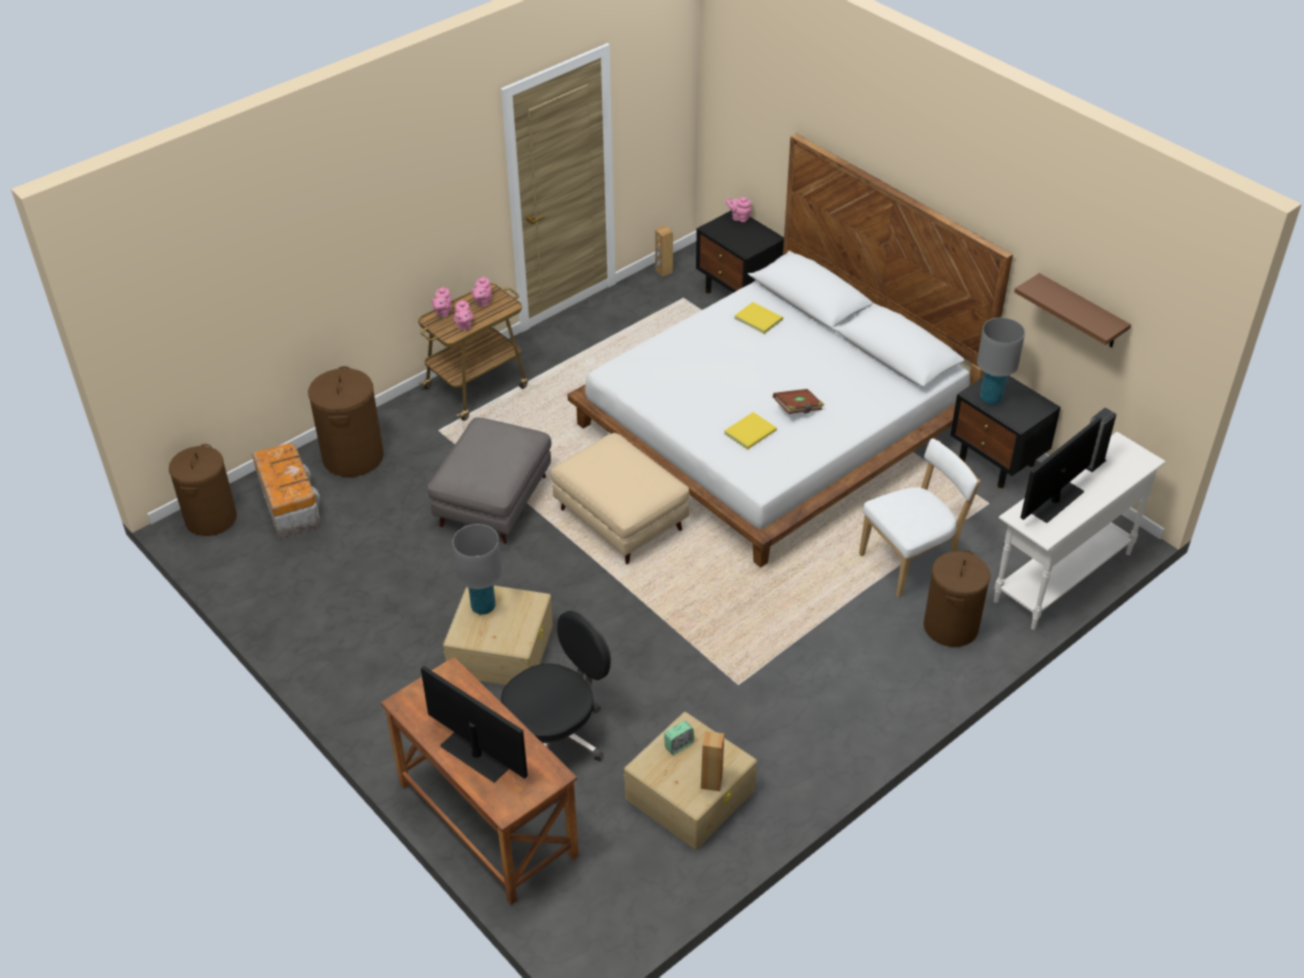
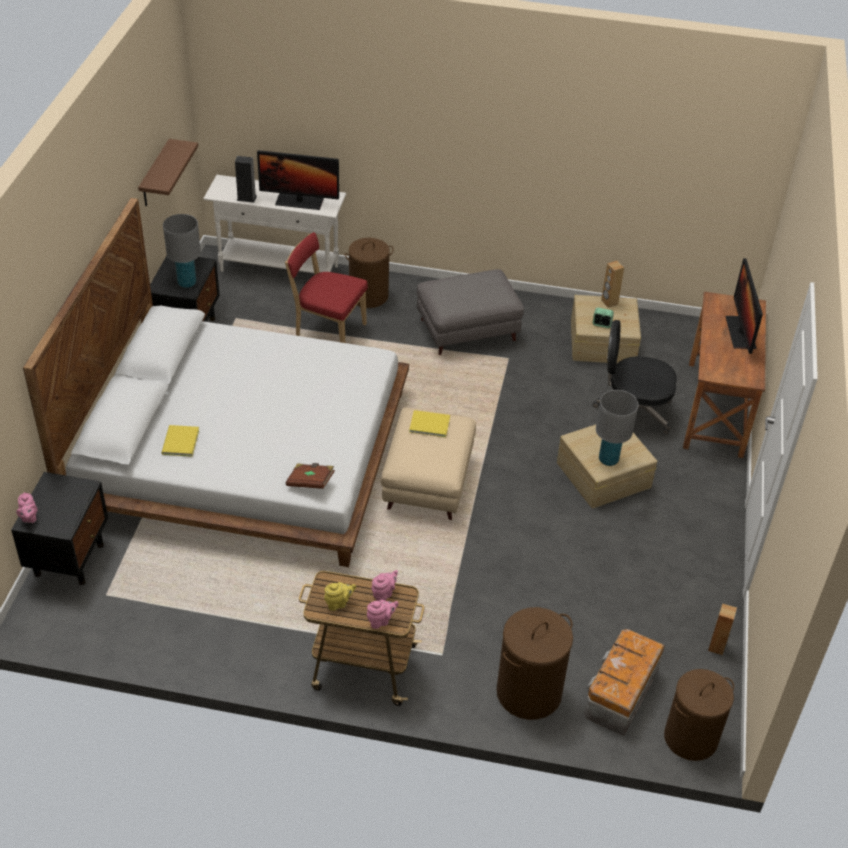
camera: 130 degrees left, 0 degrees up
(482, 302) = (338, 603): pink teapot -> yellow teapot
(494, 502) = (483, 563): grey ottoman -> grey ottoman (467, 330)
(663, 271) = (69, 634): brown speaker -> brown speaker (717, 647)
(752, 432) = (328, 383): yellow book -> yellow book (428, 424)
(798, 409) = (280, 371): brown book -> brown book (310, 482)
(911, 562) = (327, 330): white chair -> red chair

